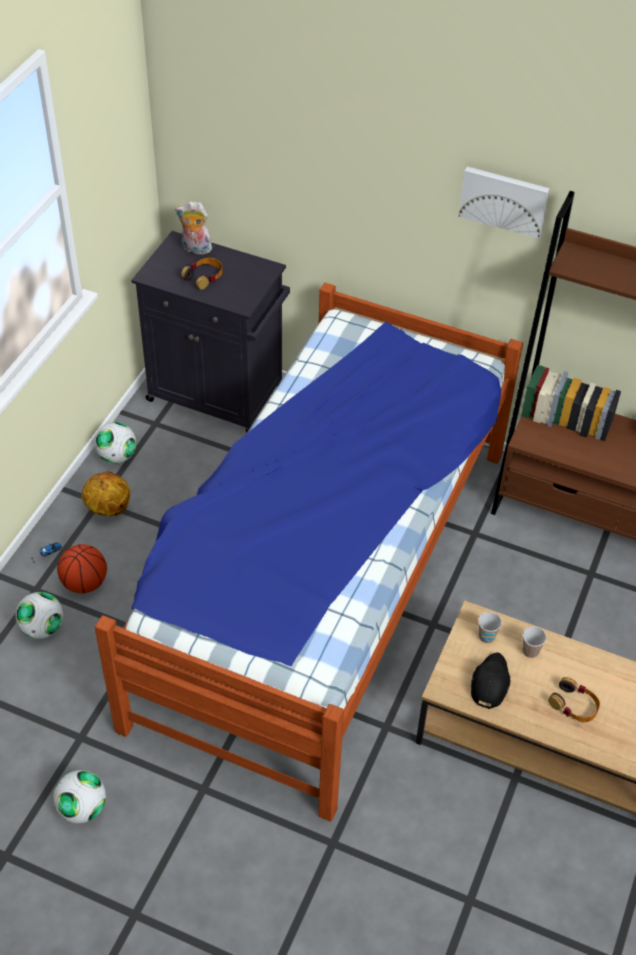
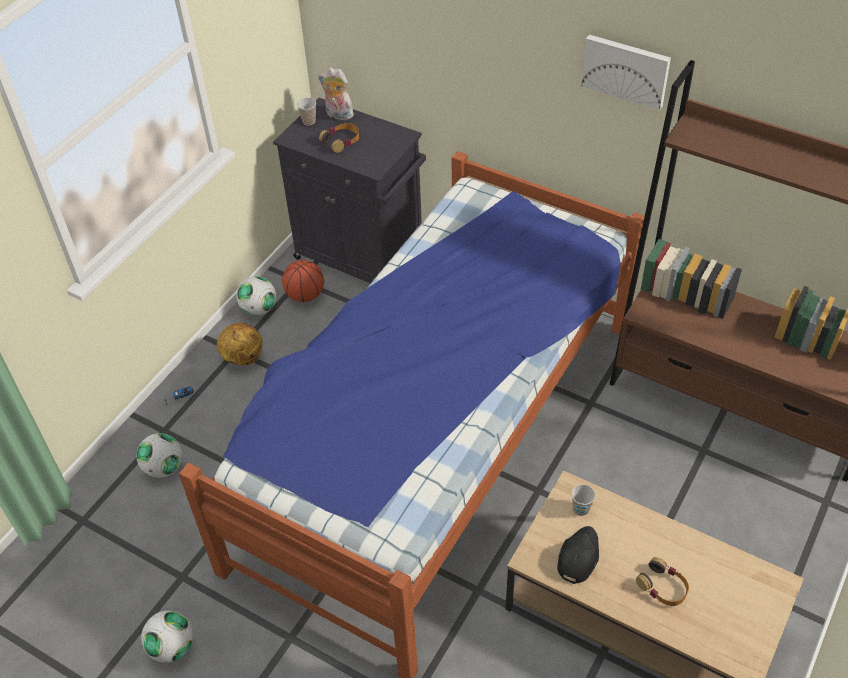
camera: 10 degrees right, 0 degrees up
(84, 583) = (210, 427): basketball -> basketball (305, 295)
(530, 651) = (624, 527): cup -> cup (309, 121)

